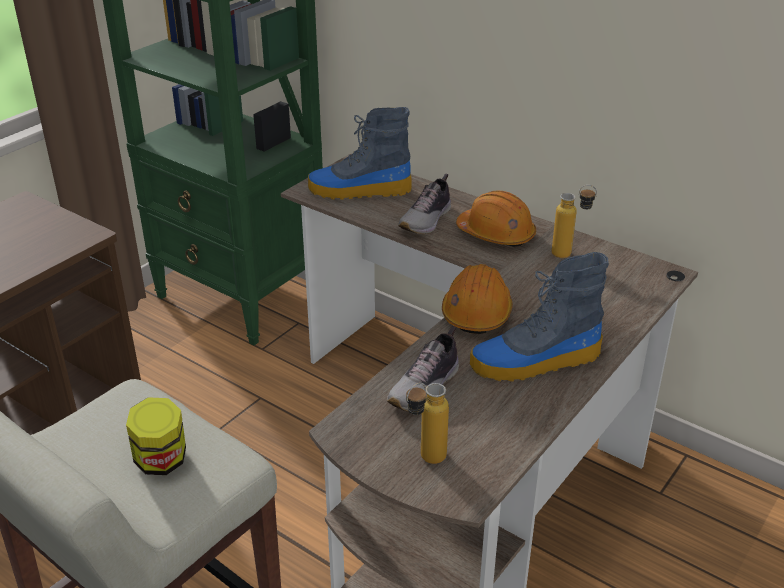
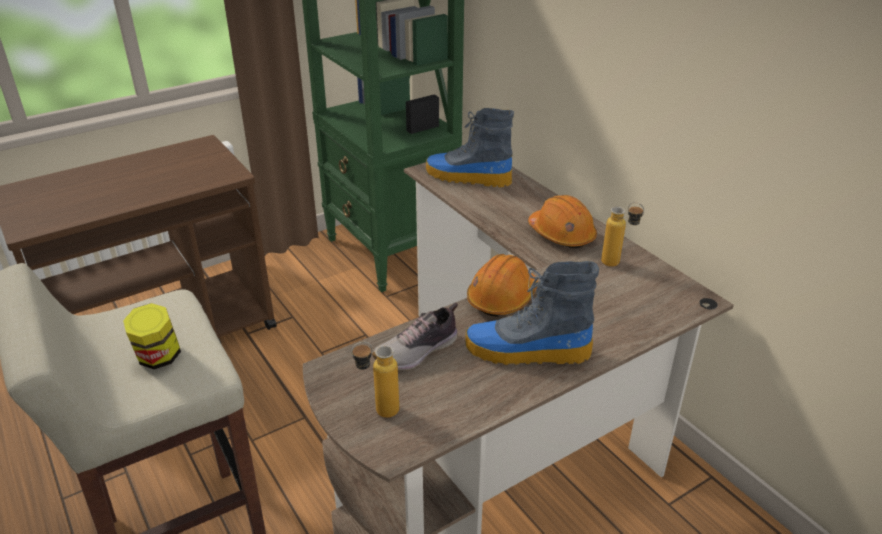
camera: 20 degrees right, 0 degrees up
(427, 220) = (508, 212): shoe -> none

